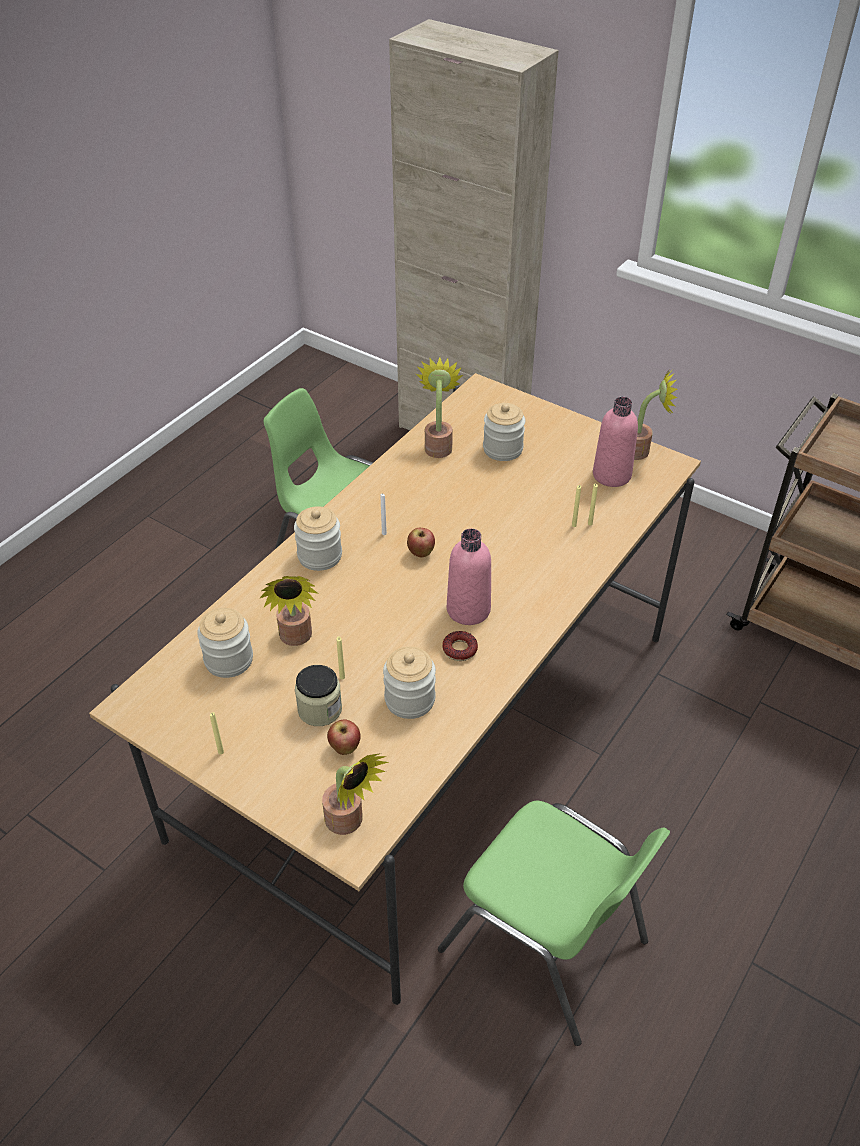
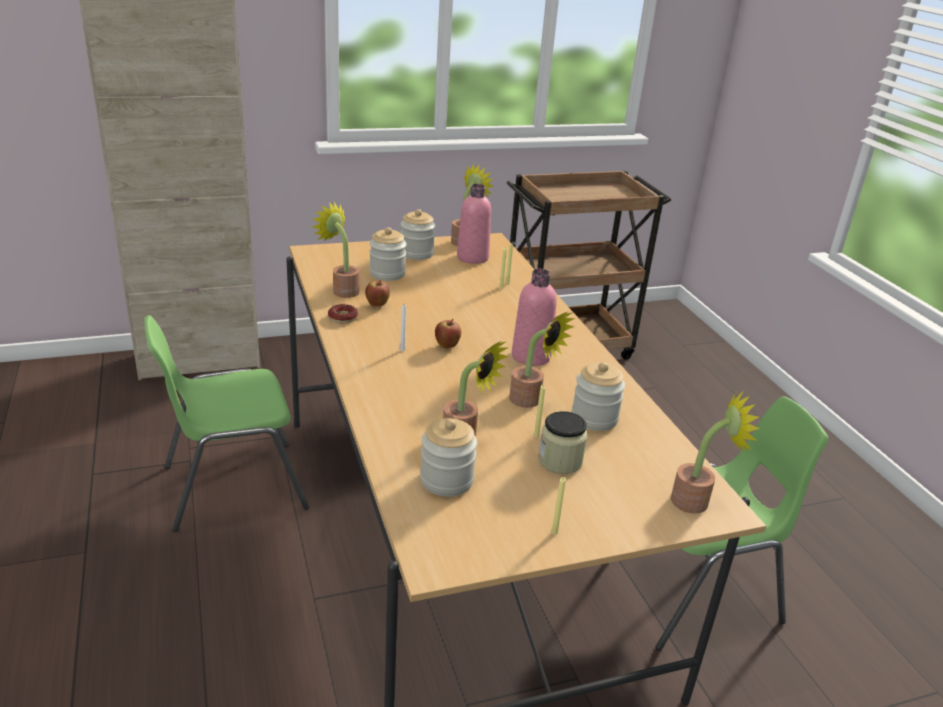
camera: 55 degrees left, 15 degrees down
(320, 556) = (384, 385): jar -> jar (416, 253)
(345, 748) = (615, 468): apple -> apple (377, 305)
(391, 647) = (531, 401): none -> potted plant
(459, 649) = (566, 377): donut -> donut (342, 317)

